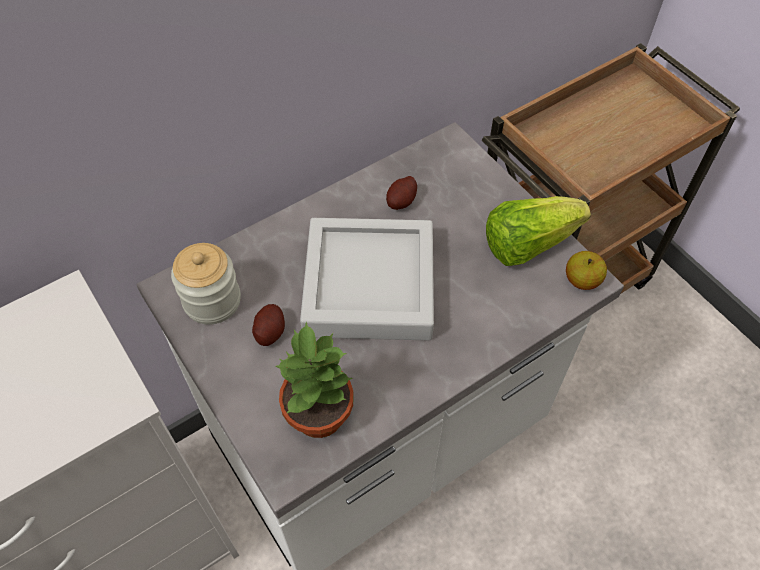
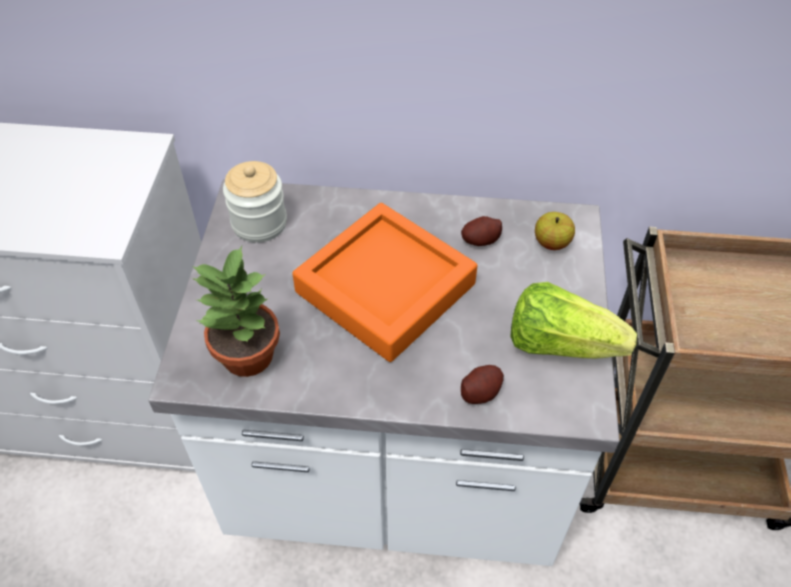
camera: 40 degrees right, 5 degrees down
(270, 331) = (276, 271): potato -> potato (480, 392)
(369, 285) = (385, 288): grey tray -> orange tray
(582, 280) = (579, 408): apple -> apple (551, 243)

